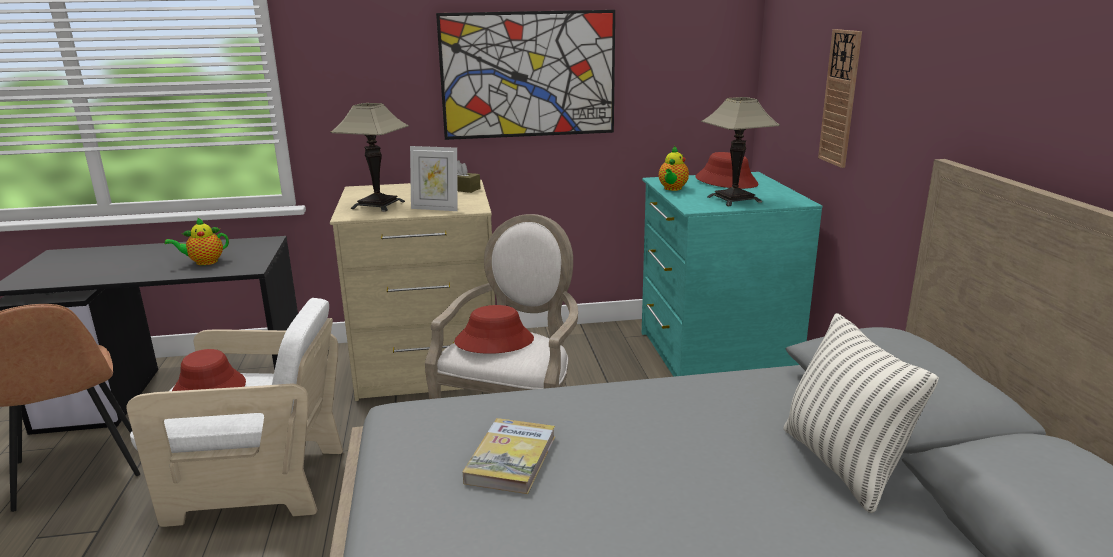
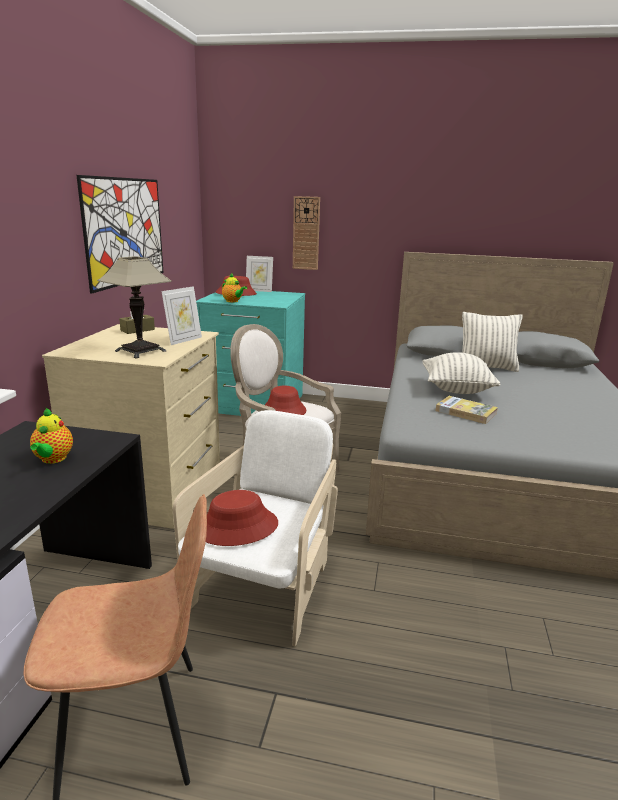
camera: 70 degrees left, 0 degrees up
(635, 439) = (456, 389): none -> pillow
(734, 199) = (273, 298): table lamp -> none
(777, 185) = (259, 290): none -> picture frame

